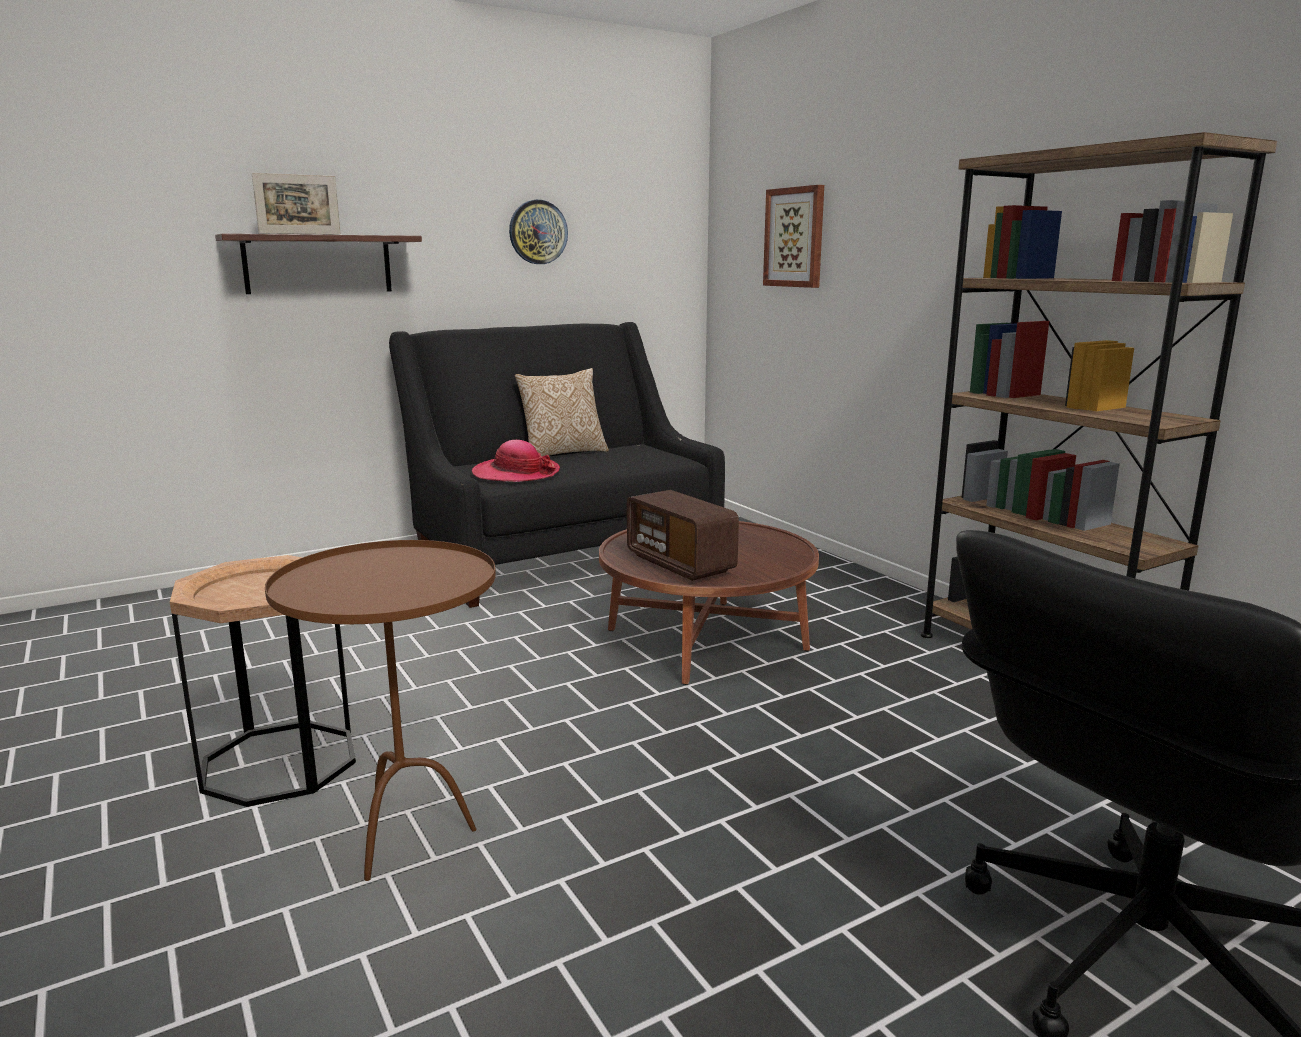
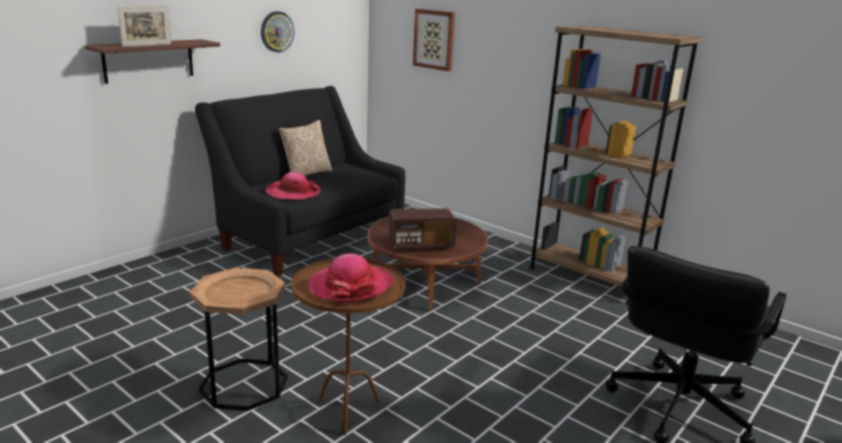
camera: 20 degrees left, 5 degrees up
(383, 582) = (351, 286): none -> hat
(680, 563) = (420, 245): radio -> radio turned 45 degrees counterclockwise

